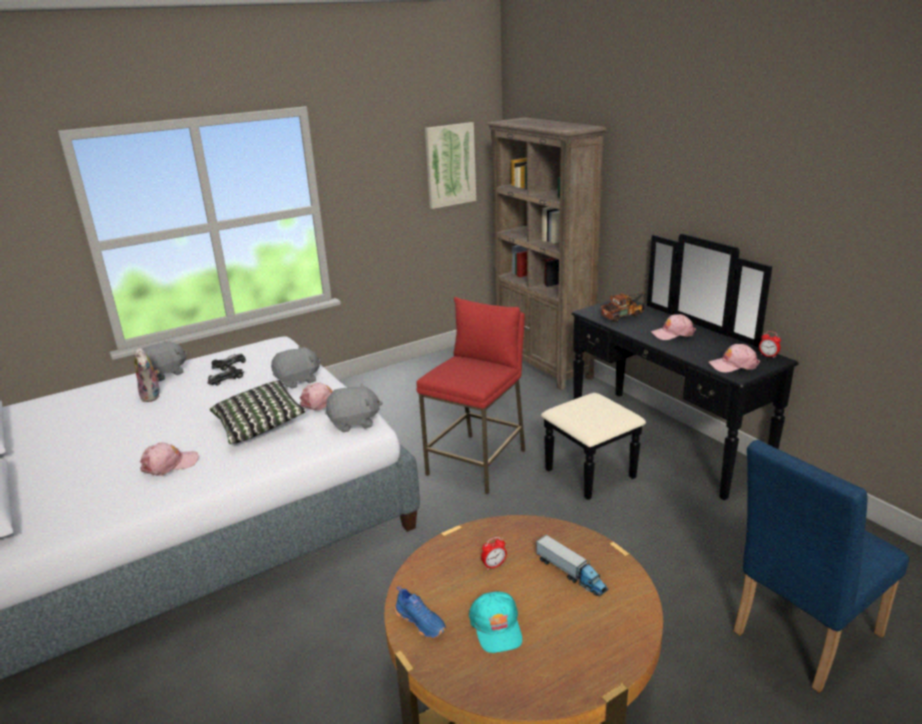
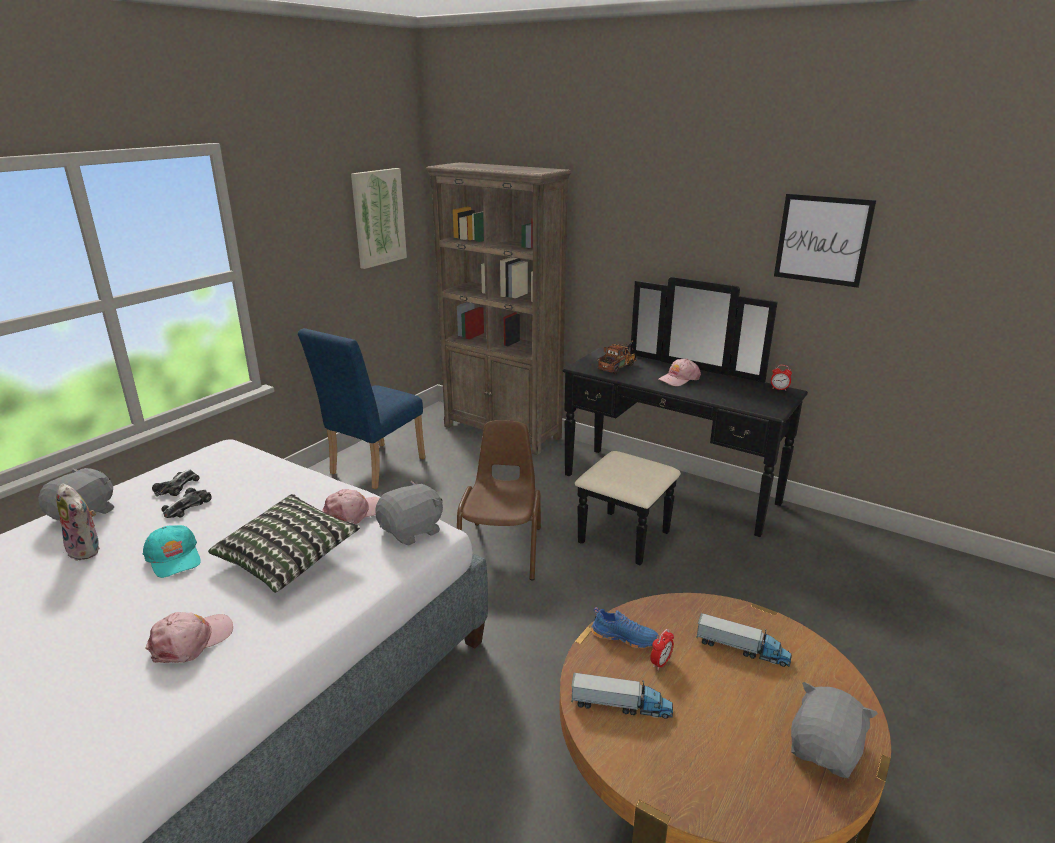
camera: 25 degrees left, 0 degrees up
(298, 380) = (294, 492): grey plush toy -> grey plush toy (825, 750)
(421, 621) = (635, 755): blue shoe -> blue shoe (624, 637)
(438, 586) = (621, 706): none -> toy truck
(477, 462) = (502, 550): red stool -> brown chair
(496, 627) = (718, 734): turquoise cap -> turquoise cap (174, 558)
(733, 365) = (759, 402): pink cap -> none
(799, 637) = (909, 653): blue chair -> blue chair (372, 468)
(816, 206) = (822, 240): none -> picture

